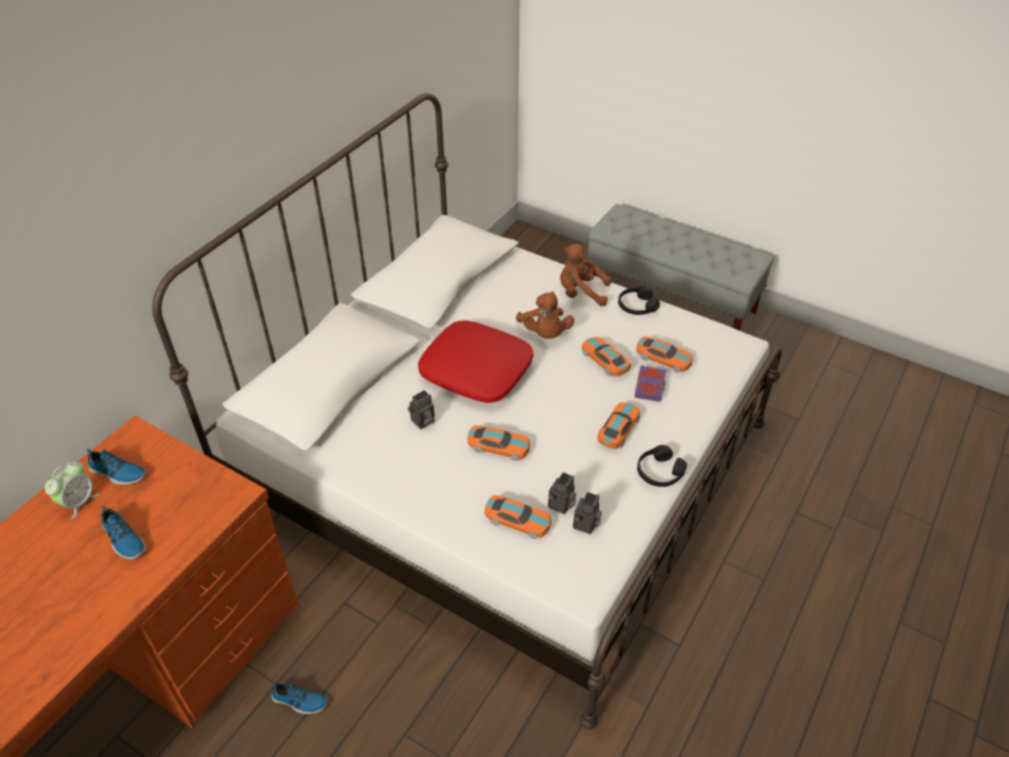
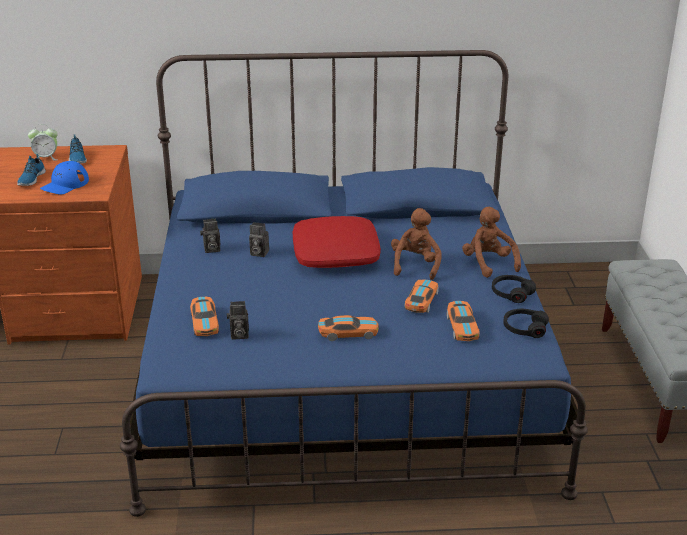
camera: 55 degrees right, 15 degrees down
(179, 512) = (65, 184): none -> blue cap
(299, 701) = (55, 374): shoe -> none
(499, 447) = (268, 290): toy car -> none
(503, 465) = (343, 370): white bed -> blue bed
(544, 334) = (415, 265): brown plush toy -> brown plush toy turned 150 degrees clockwise
(586, 525) = (229, 352): camera -> camera (211, 249)
(650, 386) = (418, 331): purple book -> none
(659, 472) = (323, 367): black headphones -> black headphones (524, 328)

